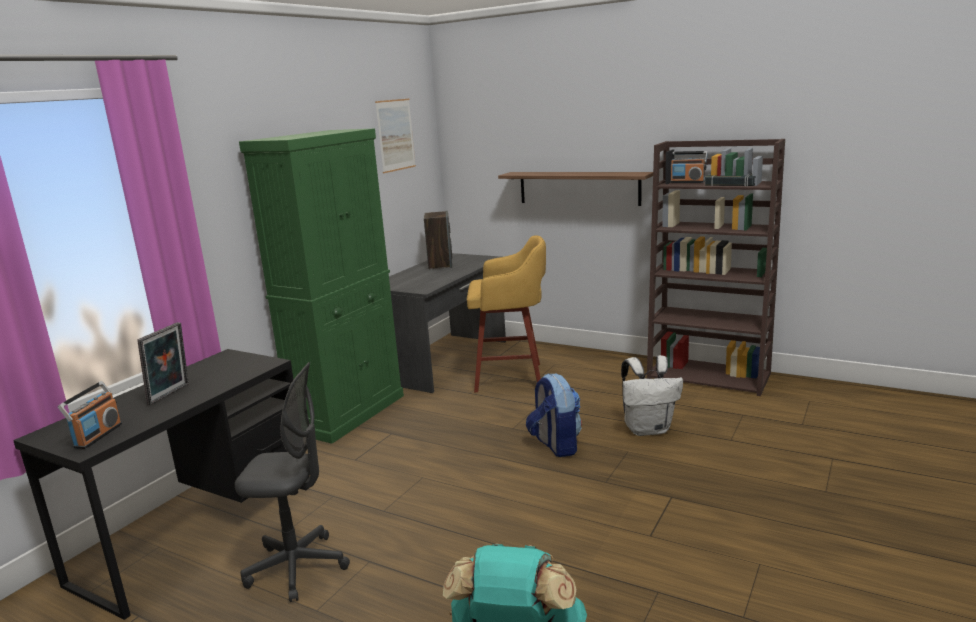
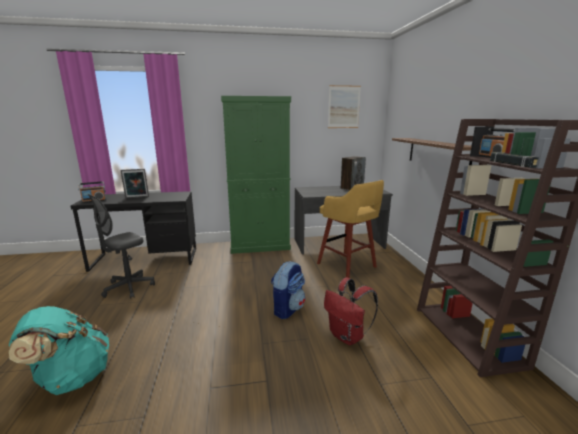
camera: 50 degrees right, 0 degrees up
(297, 567) = (129, 287): grey office chair -> grey office chair turned 75 degrees clockwise
(648, 429) = (347, 336): white backpack -> red backpack

